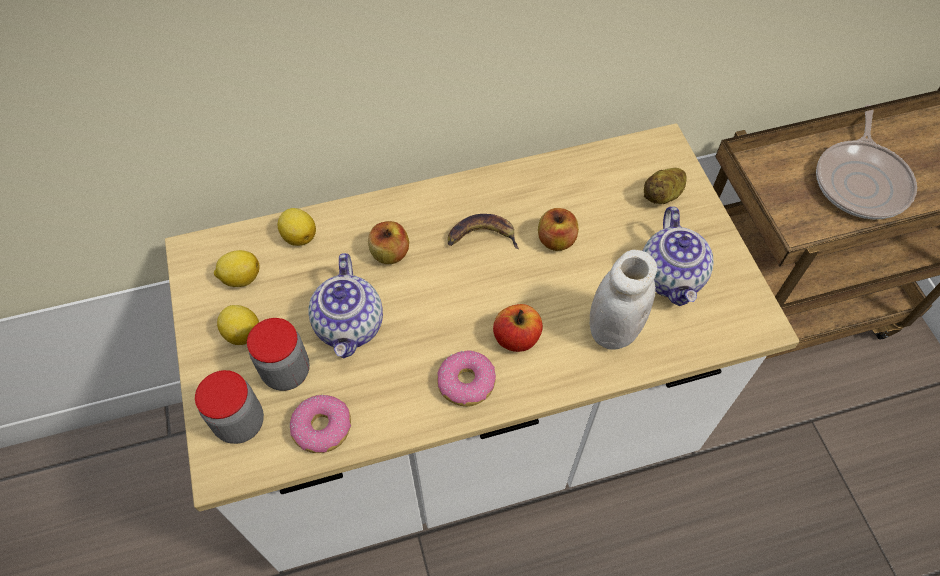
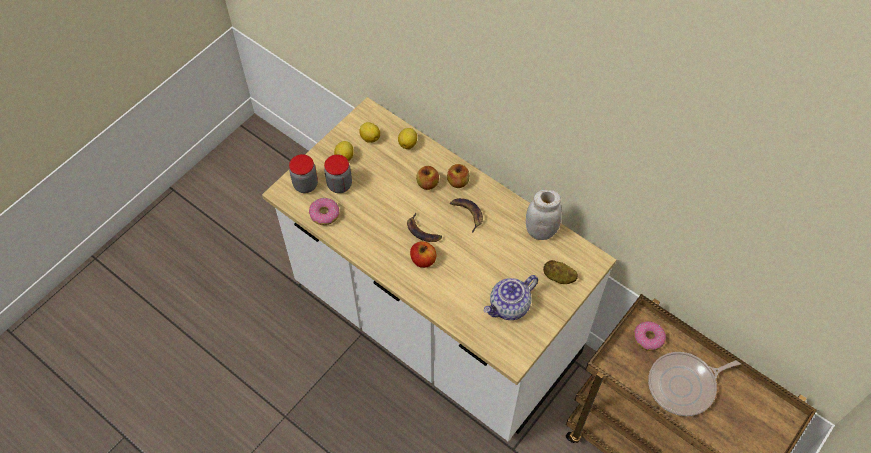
camera: 55 degrees right, 0 degrees up
(350, 326) = (379, 193): teapot -> none
(466, 382) = (385, 253): donut -> donut (648, 338)
(467, 308) = (423, 231): none -> banana
(556, 240) = (490, 245): apple -> apple (458, 182)
(613, 330) = (458, 297): white jar -> white jar (540, 231)

